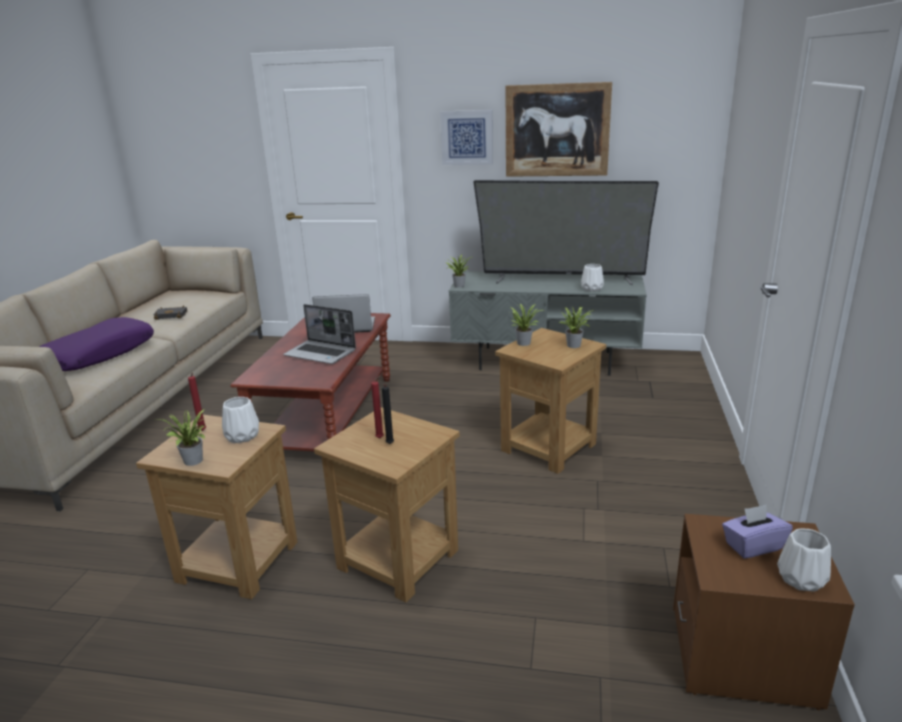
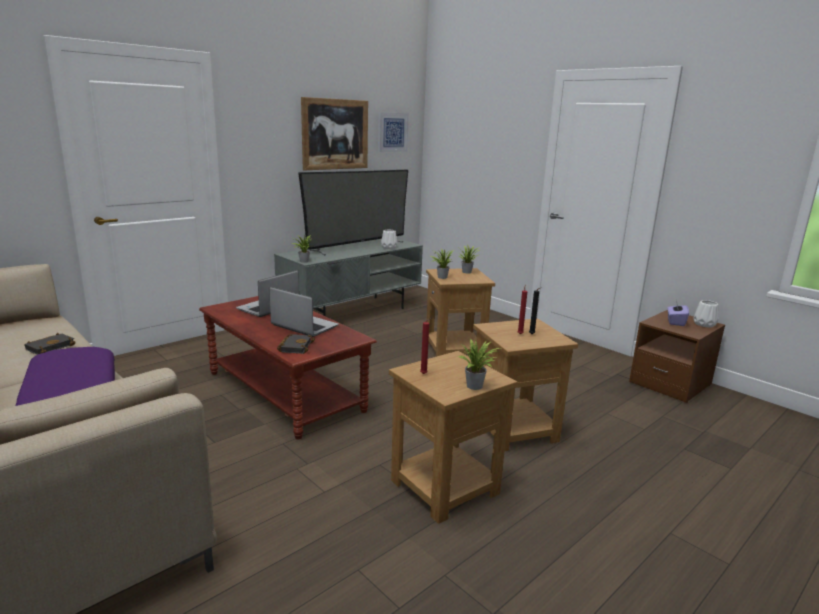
camera: 55 degrees left, 5 degrees down
(242, 436) = (457, 365): white vase -> none
(269, 369) = (295, 346): none -> black book
(321, 353) = (303, 326): laptop -> laptop turned 120 degrees counterclockwise
(467, 137) = (273, 138): picture -> picture (392, 132)

